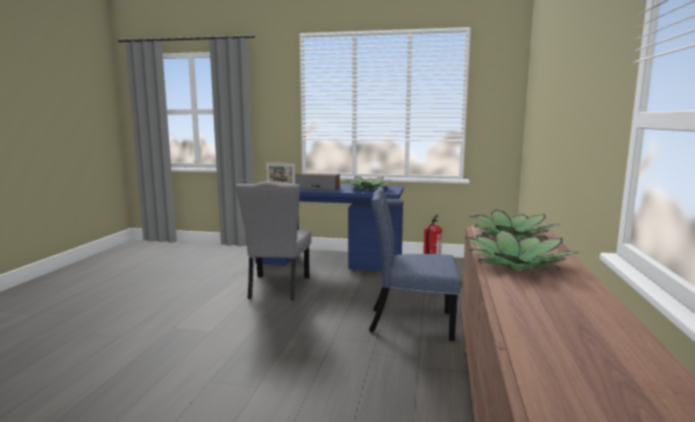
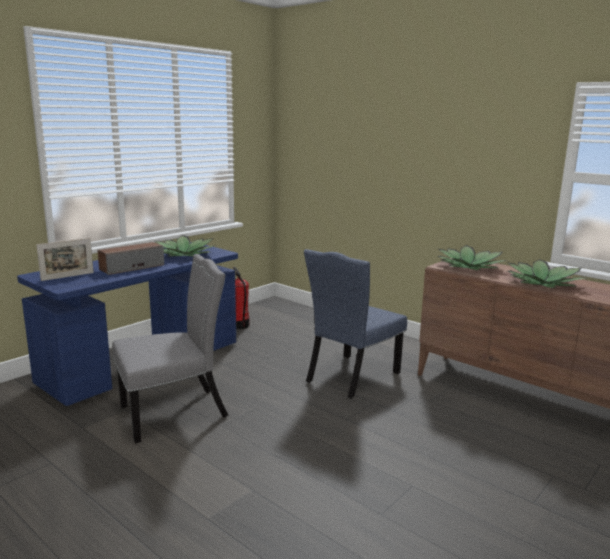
camera: 60 degrees left, 5 degrees up
(278, 287) = (172, 413): grey chair -> grey chair turned 60 degrees counterclockwise

